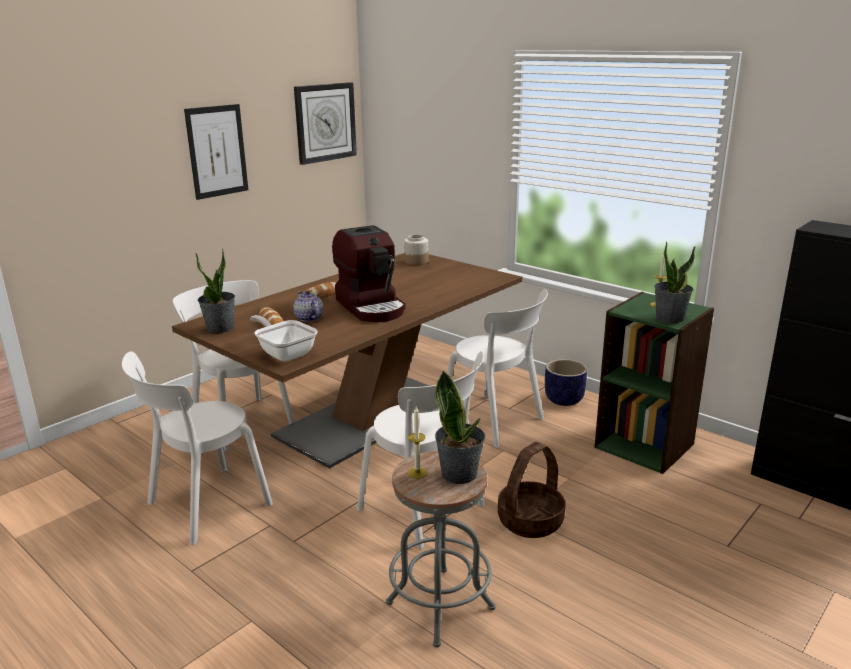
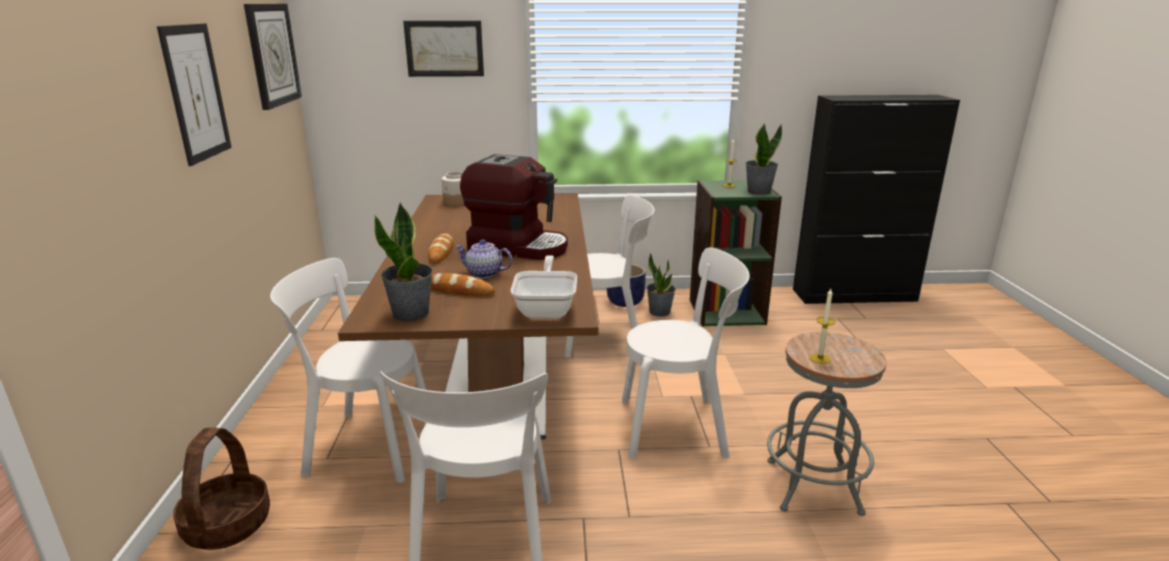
camera: 45 degrees left, 0 degrees up
(284, 353) = (546, 308): frying pan -> frying pan turned 90 degrees clockwise
(452, 125) = (444, 48): none -> picture
(459, 473) = (842, 345): potted plant -> potted plant (659, 312)
(530, 520) = (755, 394): basket -> basket (227, 524)

